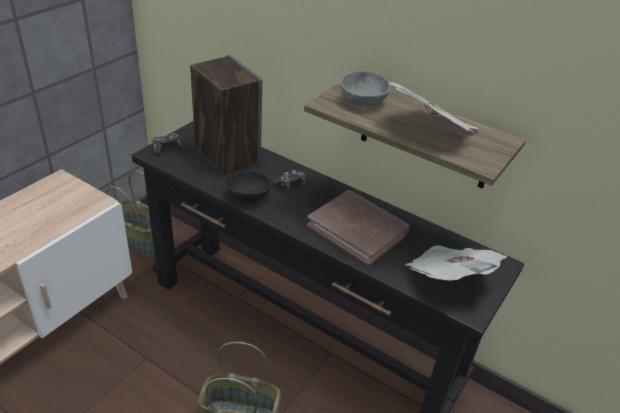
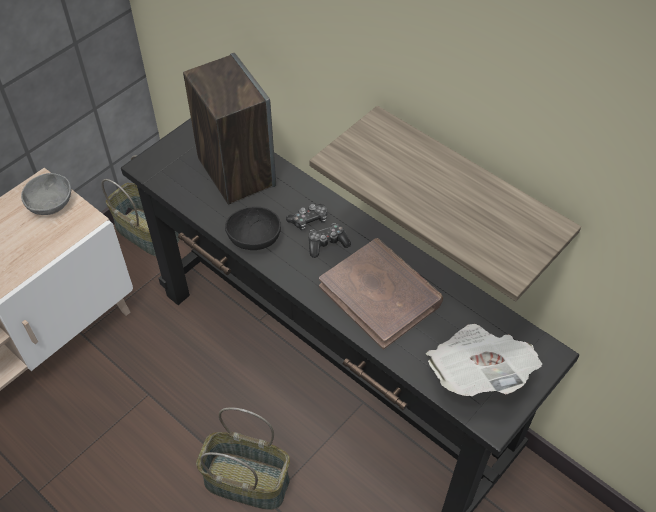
camera: 10 degrees right, 15 degrees up
(167, 148) = (165, 157): game controller -> game controller (327, 244)
(364, 102) = (386, 155): grey bowl -> grey bowl (51, 205)
(431, 131) = (460, 211): newspaper -> none

